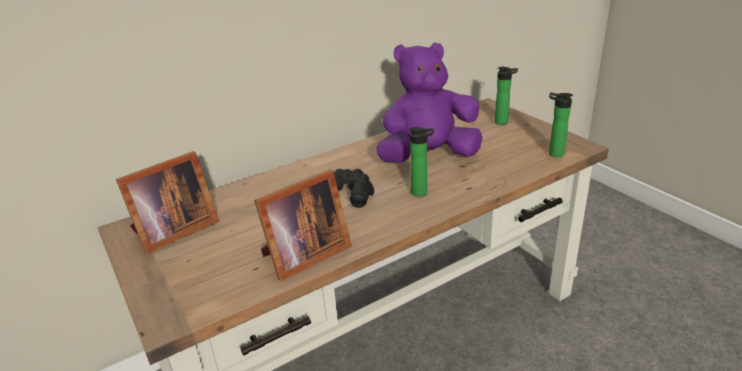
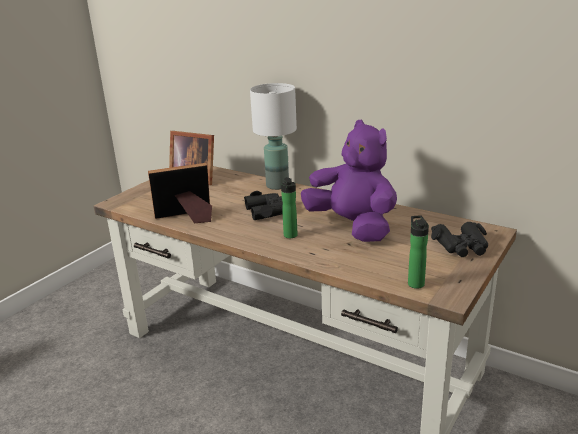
camera: 65 degrees right, 5 degrees down
(280, 175) = (278, 185): none -> white table lamp
(303, 256) = (186, 218): picture frame -> picture frame turned 135 degrees clockwise
(503, 122) = (461, 246): bottle -> black binoculars

